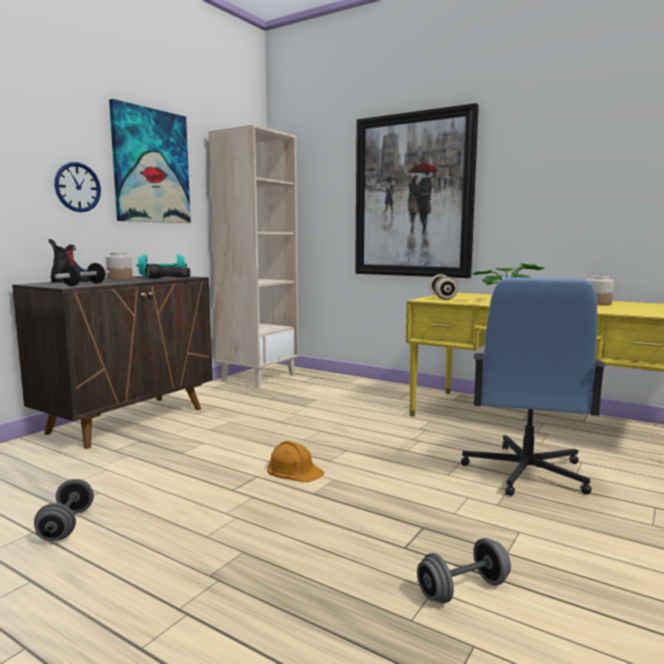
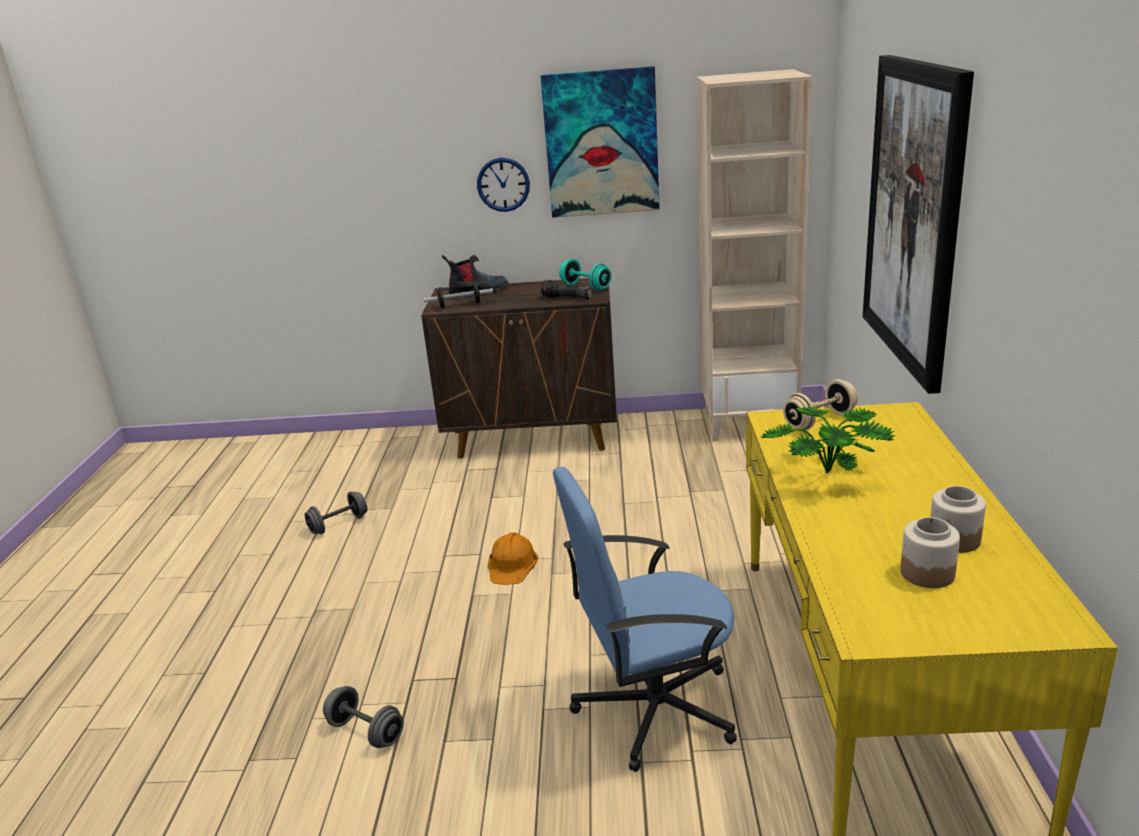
camera: 60 degrees right, 15 degrees up
(119, 278) = (532, 288): jar -> jar (927, 573)

